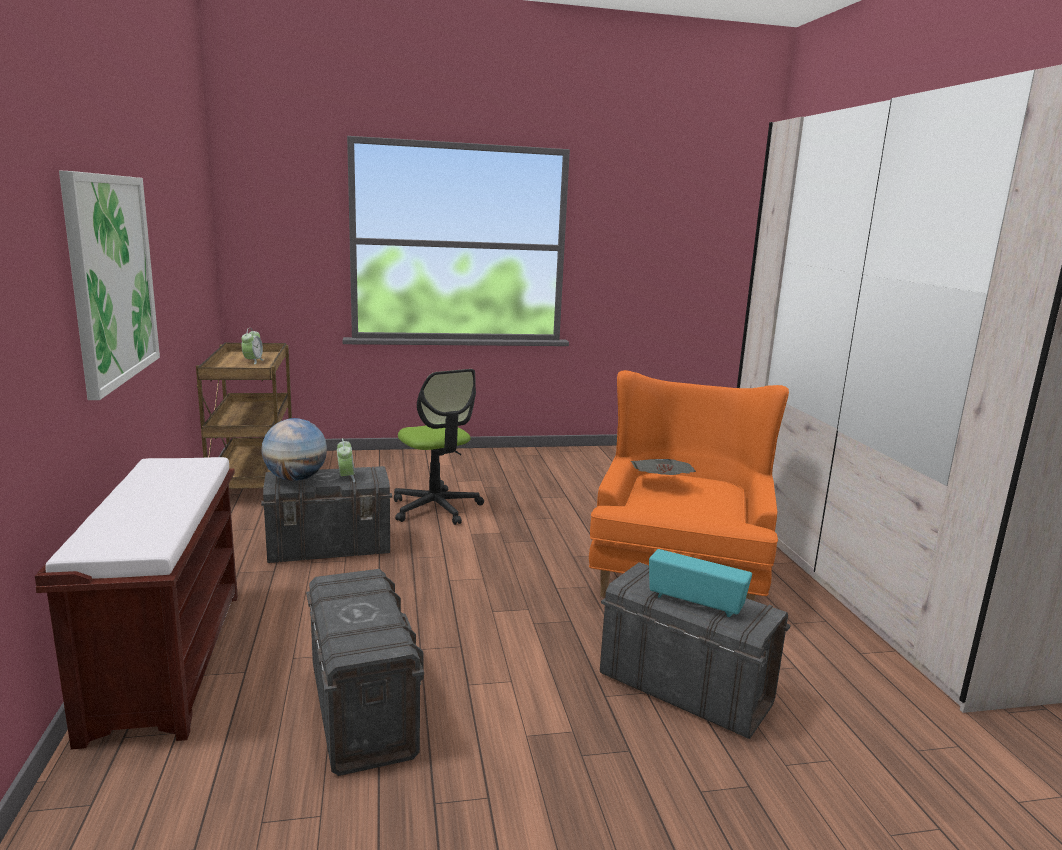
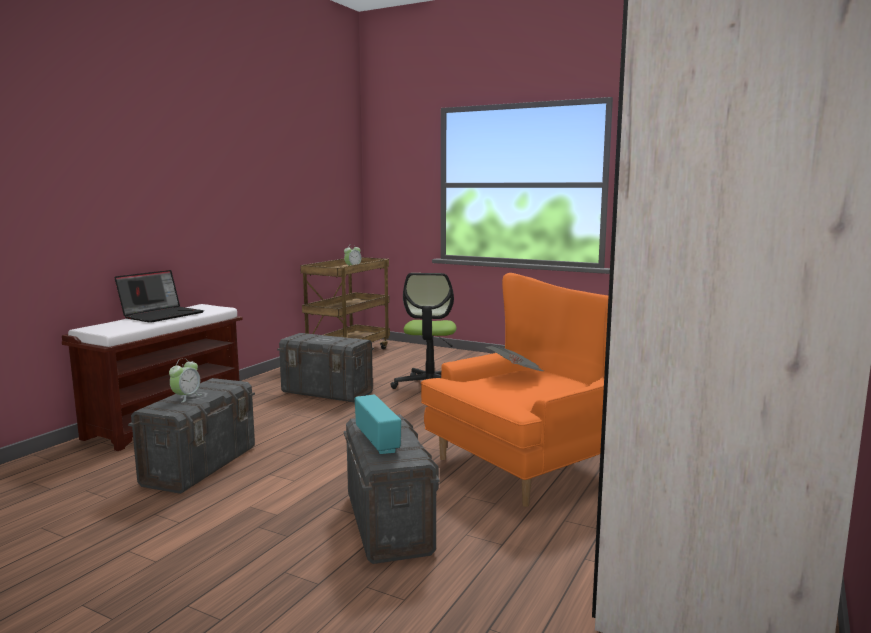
camera: 40 degrees right, 5 degrees down
(111, 279) = (192, 196): picture -> none
(145, 493) = (162, 315): none -> laptop
(296, 478) = (307, 337): globe -> none
(346, 477) = (333, 341): alarm clock -> alarm clock (186, 397)

